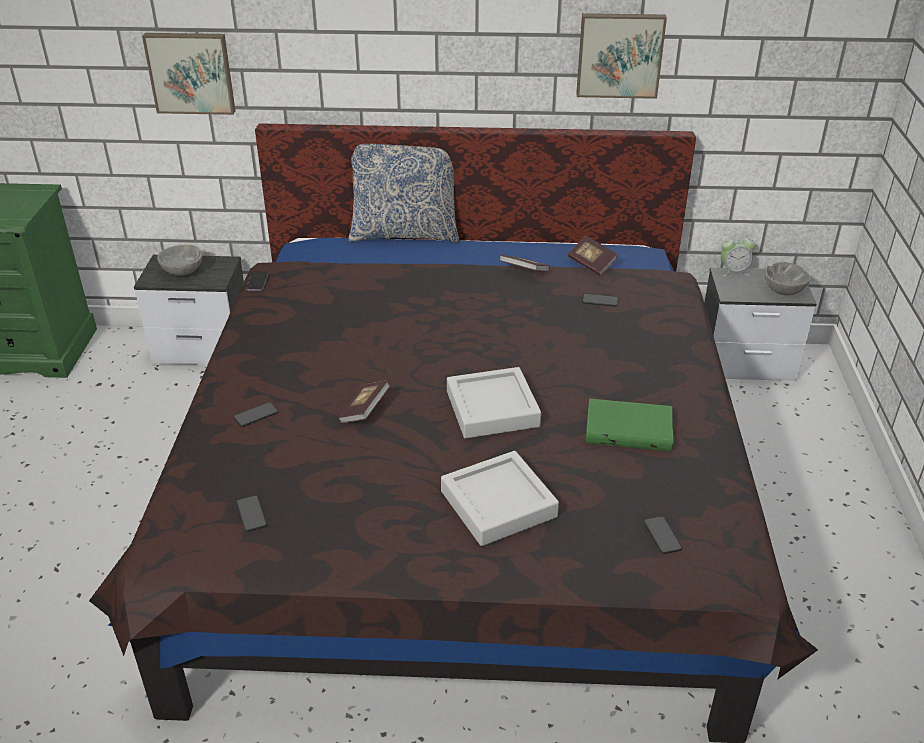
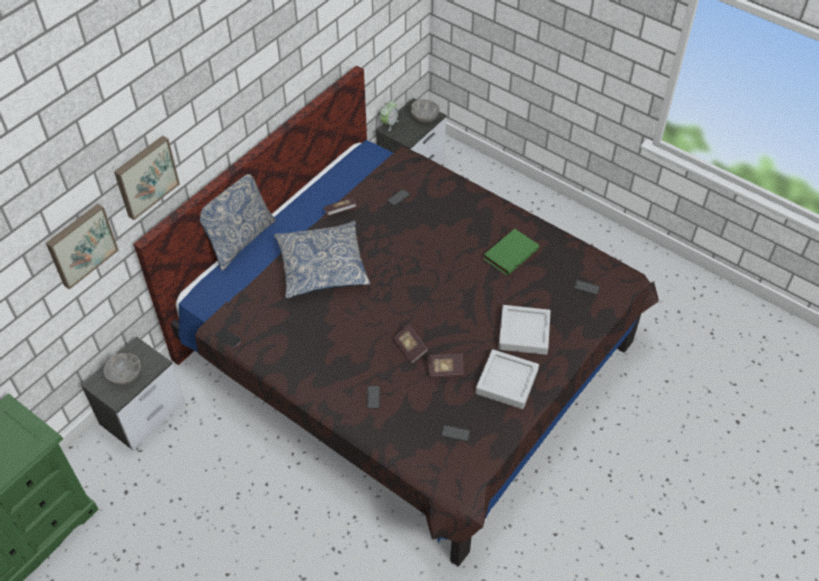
camera: 55 degrees left, 15 degrees up
(423, 295) = (322, 267): none -> pillow
(492, 409) = (453, 295): grey tray -> grey tray (506, 382)
(591, 264) = (360, 179): book -> book (445, 369)
(619, 55) = (313, 50): picture -> picture (145, 176)

